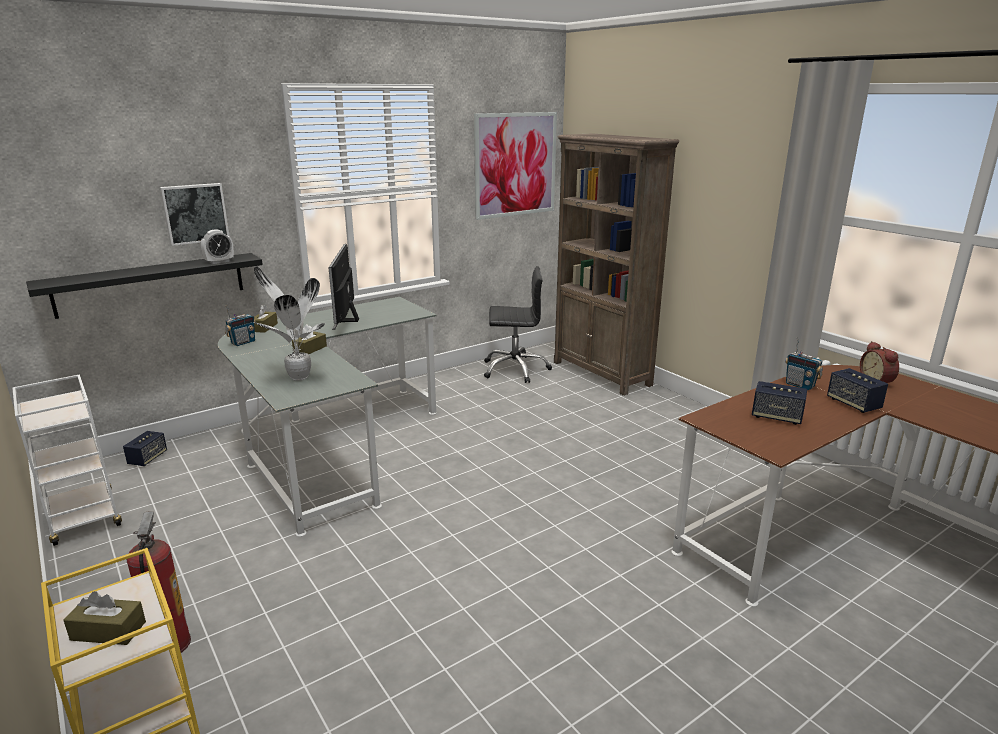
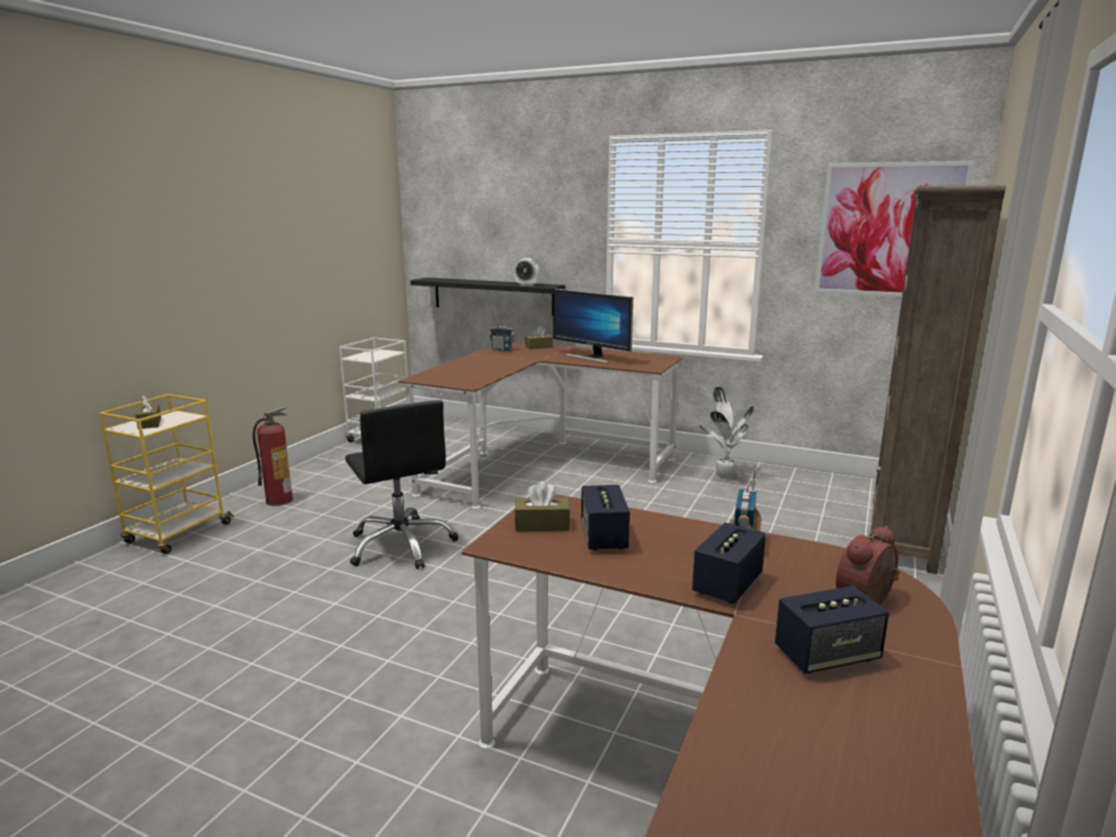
camera: 60 degrees right, 5 degrees down
(148, 458) = (459, 426): speaker -> speaker (826, 655)
(195, 213) = (528, 244): picture -> none
(297, 376) = (459, 372): potted plant -> potted plant (724, 477)
(310, 349) = (514, 363): brown tissue box -> brown tissue box (542, 524)
(330, 447) = (541, 465): grey desk -> brown desk
(346, 320) = (591, 357): monitor -> monitor turned 105 degrees counterclockwise
(515, 369) = (812, 488): black office chair -> black office chair (402, 545)

